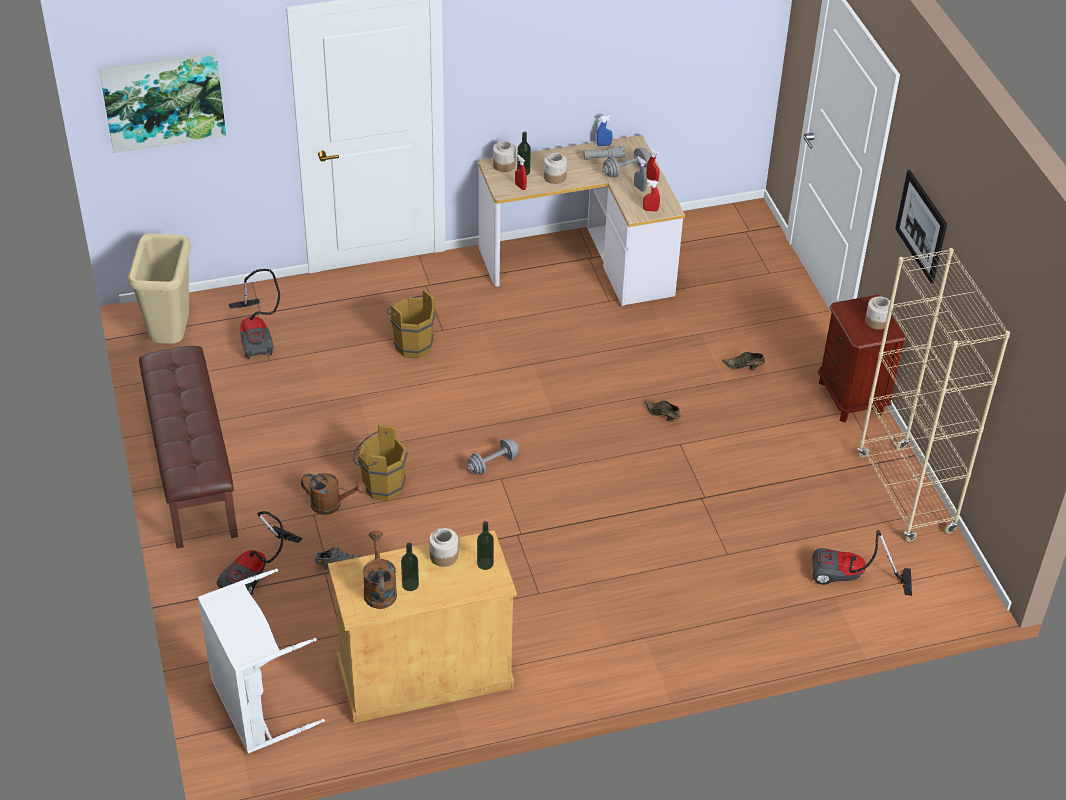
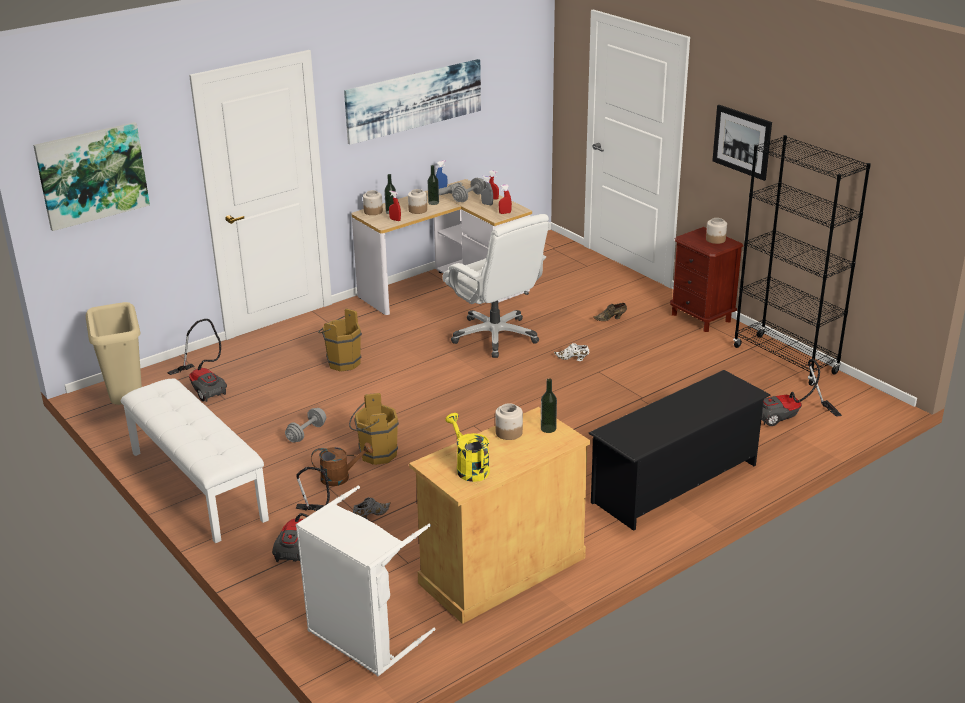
camera: 20 degrees left, 15 degrees down
(191, 470) = (196, 486): brown bench -> white bench
(379, 589) = (469, 468): brown watering can -> yellow watering can
(410, 584) = (494, 458): bottle -> bottle (433, 203)
(492, 464) = (460, 418): grey dumbbell -> grey dumbbell (306, 433)
(578, 45) = (414, 100): none -> picture
(597, 355) = (495, 336): none -> white office chair
(662, 416) = (572, 359): brown shoe -> white shoe
(664, 626) = (675, 483): none -> black shoe rack
(905, 494) = (785, 360): beige bookcase -> black bookcase

